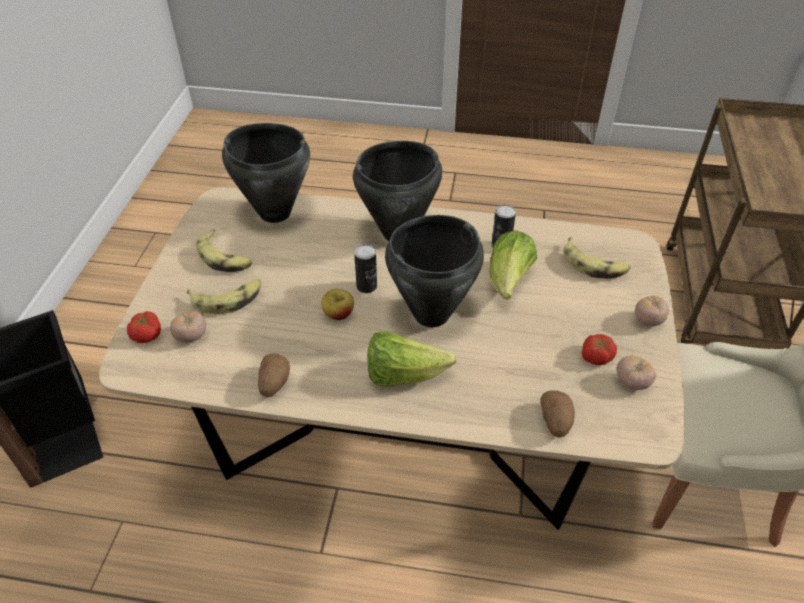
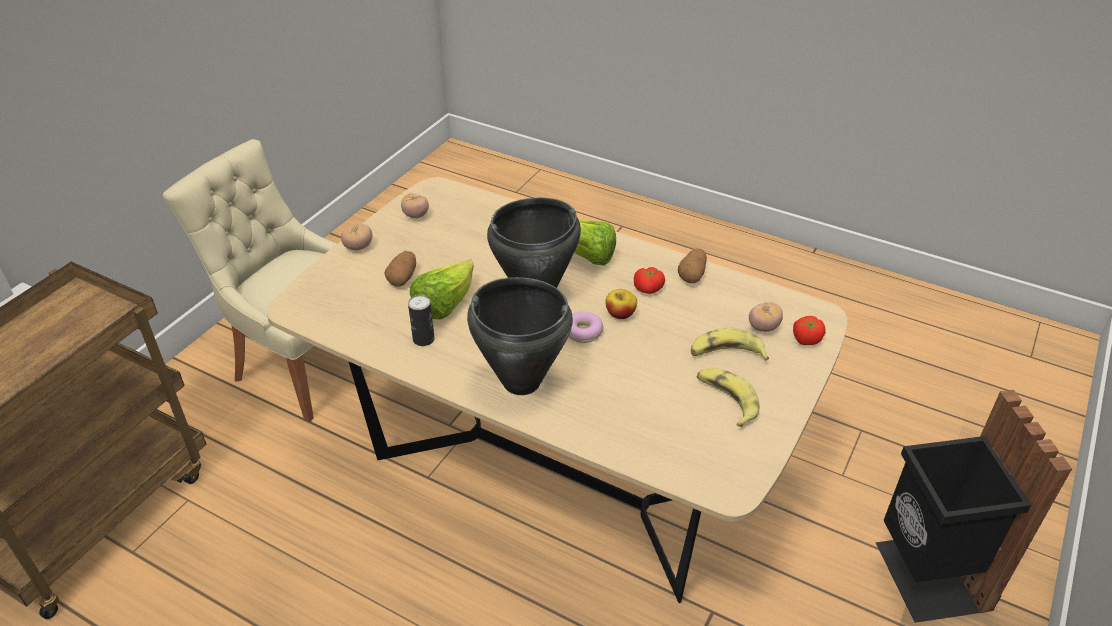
camera: 160 degrees left, 5 degrees down
(274, 212) = (658, 448): black cooking pot -> none
(366, 286) = (583, 332): can -> donut
(555, 422) = (491, 208): potato -> potato (403, 278)
(594, 265) = (353, 298): banana -> none
(595, 356) = (425, 235): tomato -> tomato (648, 288)

